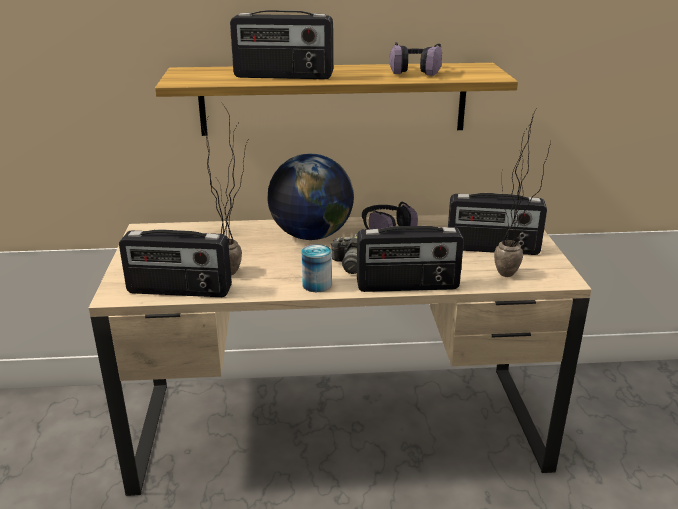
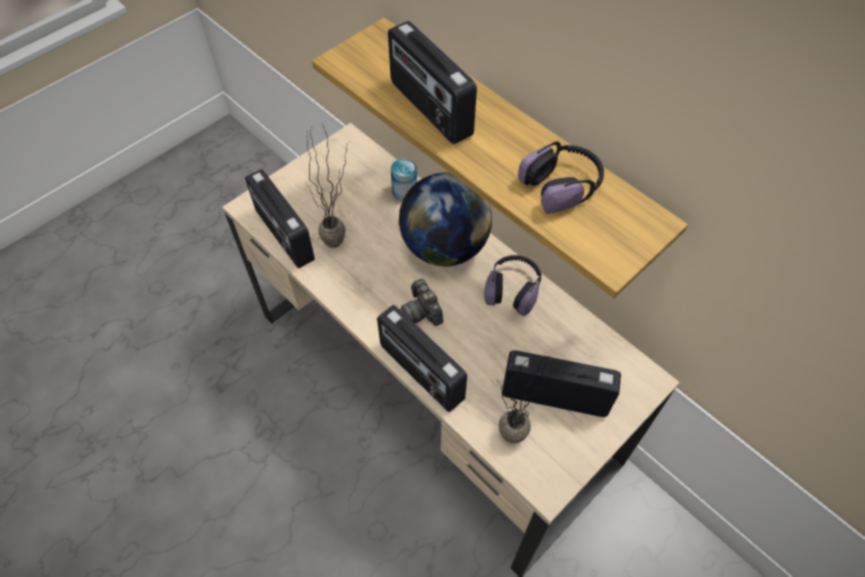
camera: 50 degrees right, 30 degrees up
(316, 285) = (366, 310): can -> can (404, 191)
(492, 249) = (554, 396): radio -> radio turned 135 degrees clockwise

